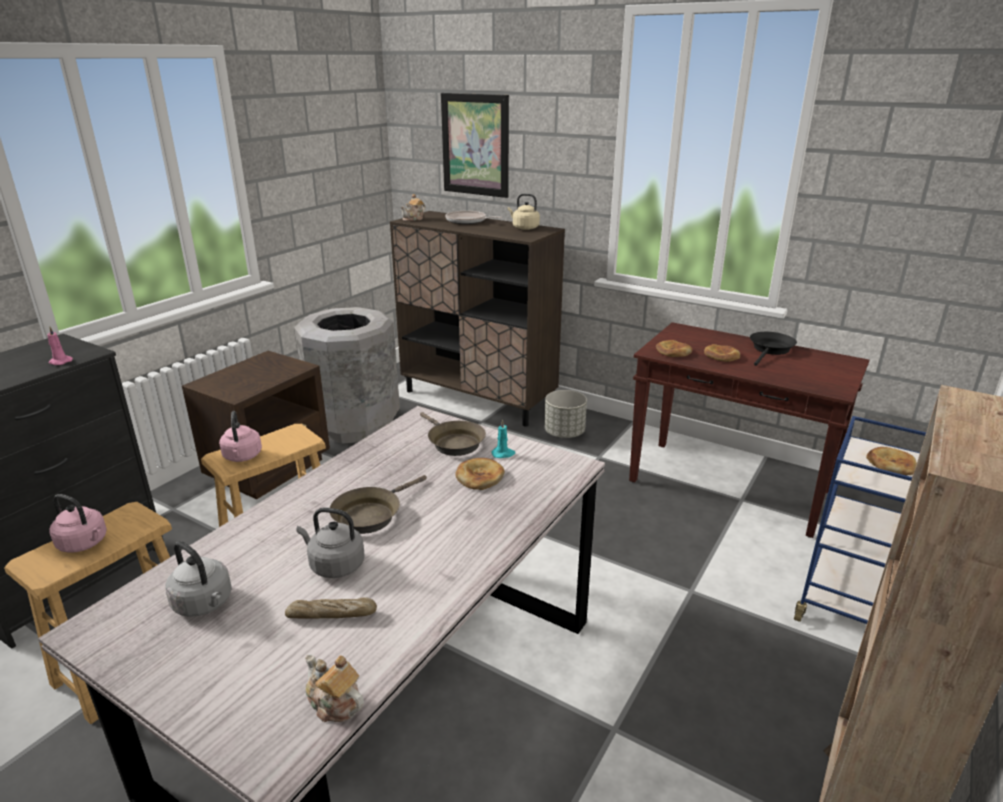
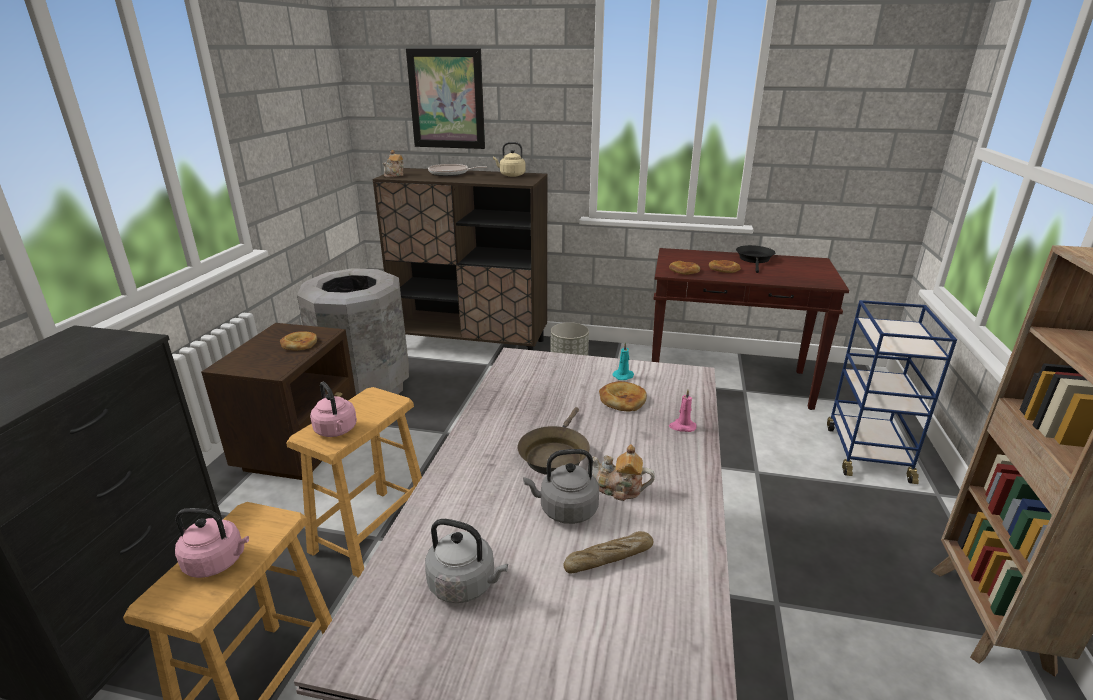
camera: 20 degrees left, 0 degrees up
(60, 362) = (105, 355): pink candle -> pink candle (682, 427)
(334, 703) = (694, 644): teapot -> teapot (619, 489)
(453, 442) = (569, 374): brown frying pan -> none
(890, 464) = (903, 333): bread -> bread (299, 343)

